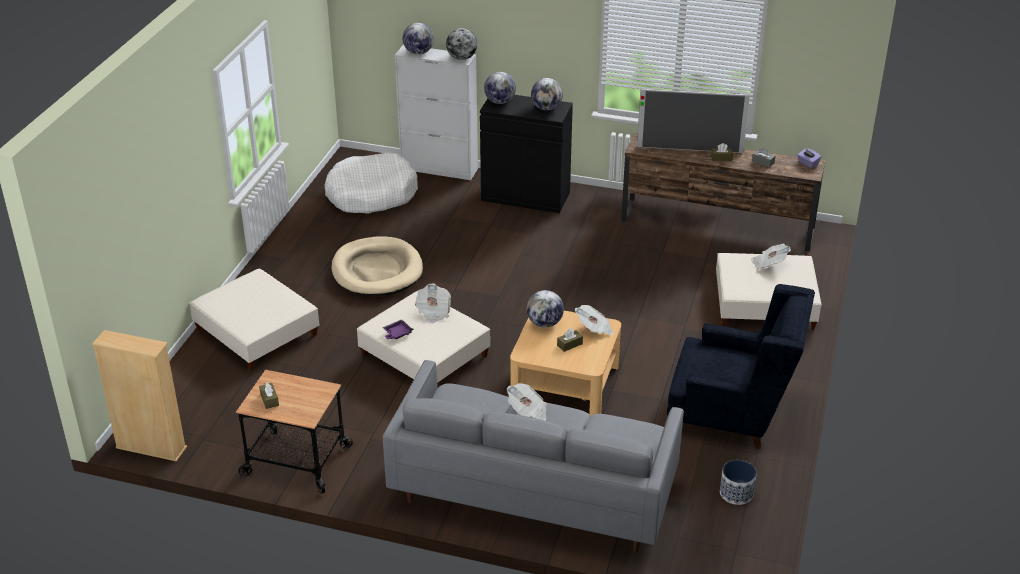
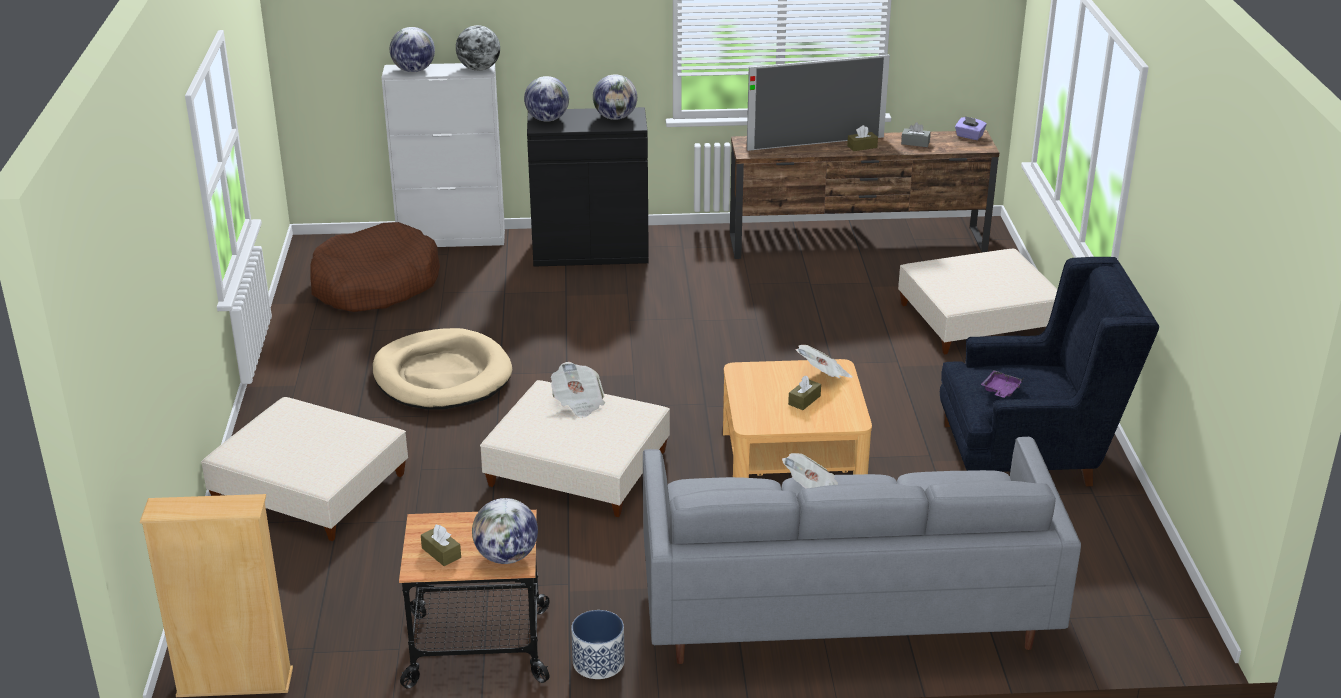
camera: 20 degrees left, 5 degrees down
(371, 194) = (375, 285): white dog bed -> brown dog bed
(397, 334) = (545, 439): purple tray -> purple tray (1000, 390)
(544, 323) = (753, 381): globe -> globe (506, 557)
(736, 493) = (1102, 546): planter -> planter (598, 663)
(769, 264) = (972, 266): newspaper -> none

